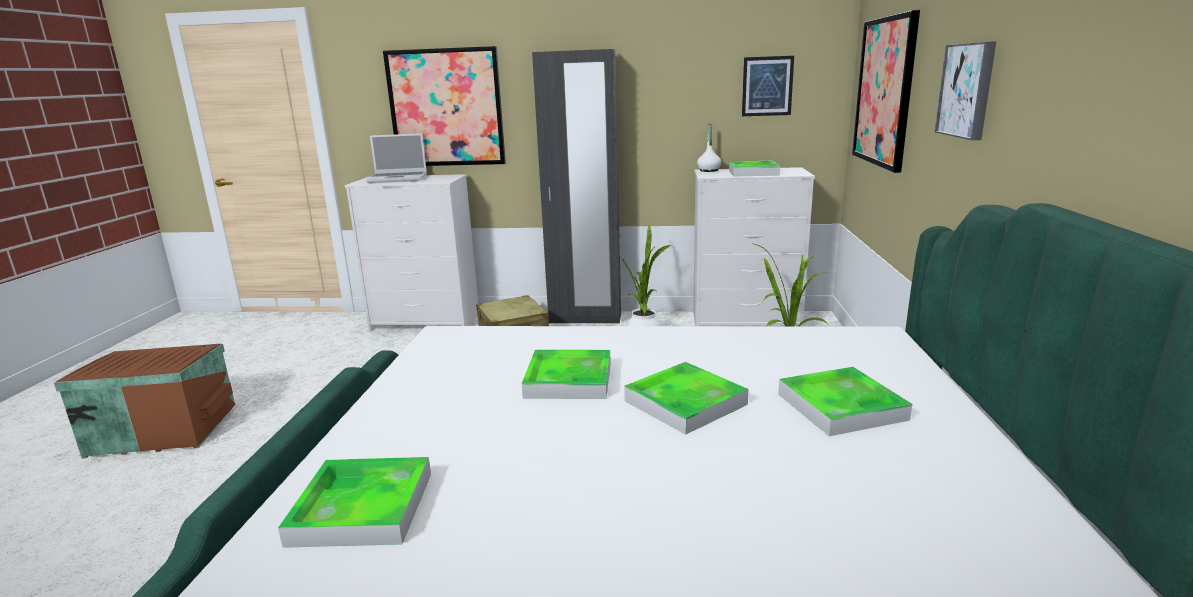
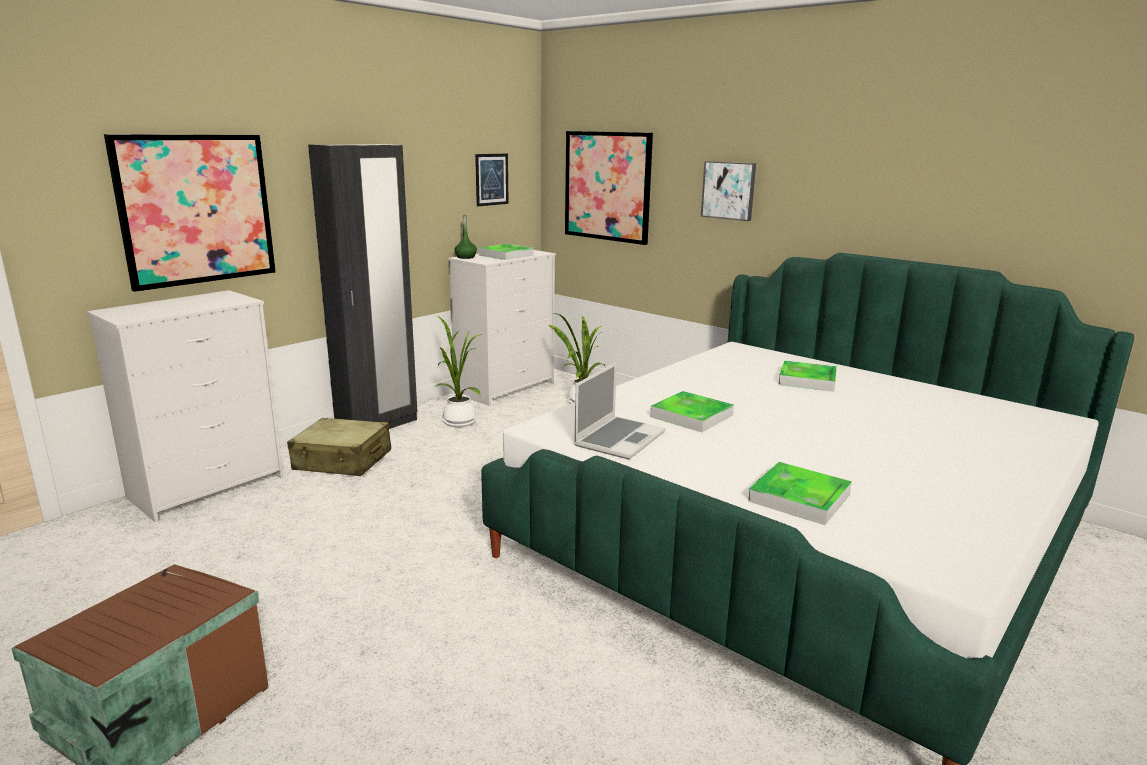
camera: 55 degrees left, 0 degrees up
(399, 179) = (162, 307): laptop -> laptop (619, 439)
(685, 402) = (762, 402): tray -> none
(709, 170) = (466, 257): white bottle -> green bottle

